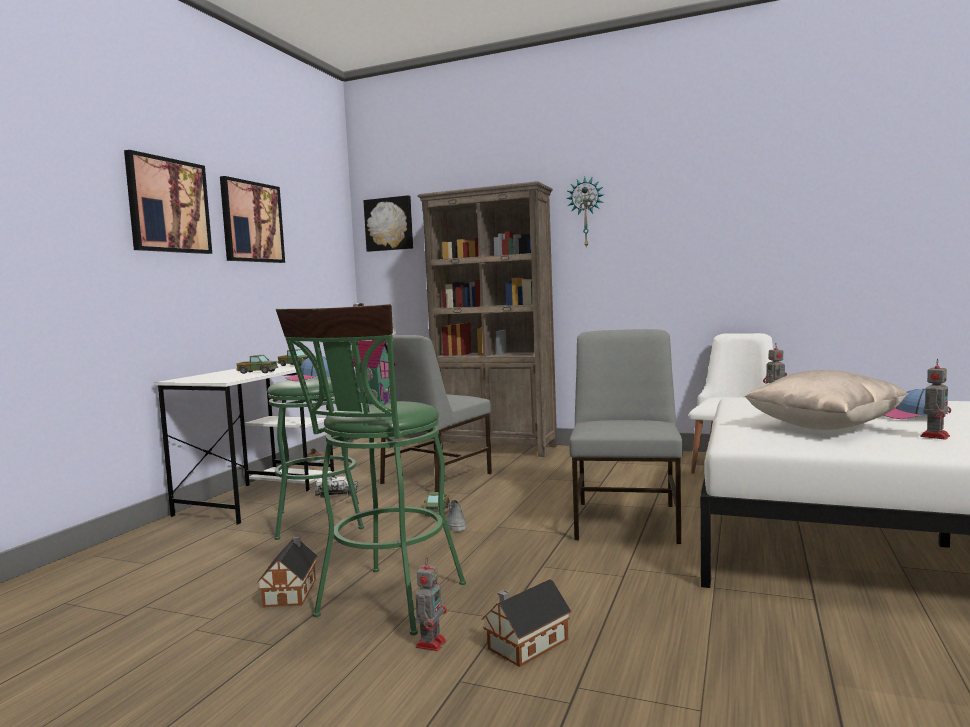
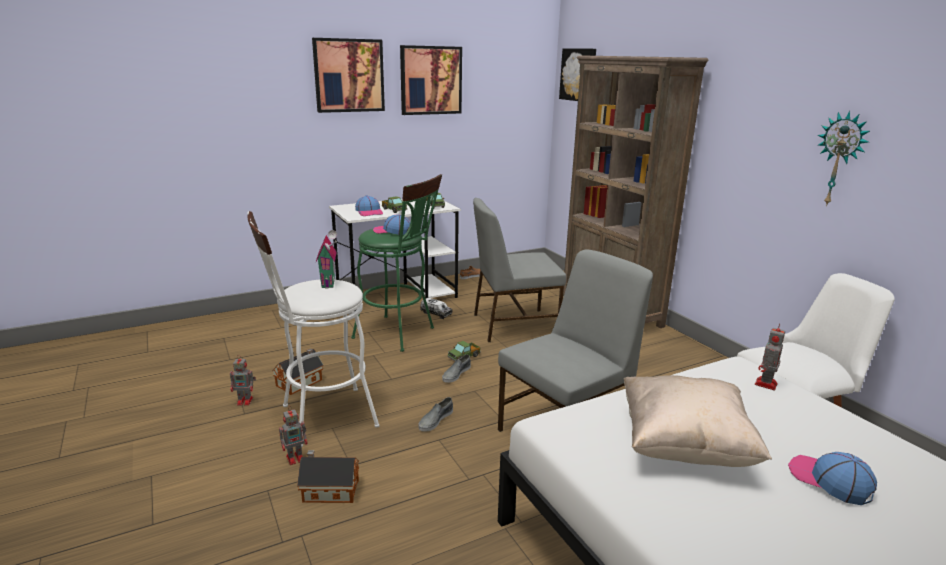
camera: 40 degrees right, 15 degrees up
(231, 377) = (369, 212): none -> cap
(386, 605) = (320, 418): green stool -> white stool
(508, 556) = (435, 420): none -> grey shoe
(586, 212) = (737, 92): wall clock -> wall clock (840, 159)
(935, 436) = (748, 520): toy robot -> toy robot (246, 401)

